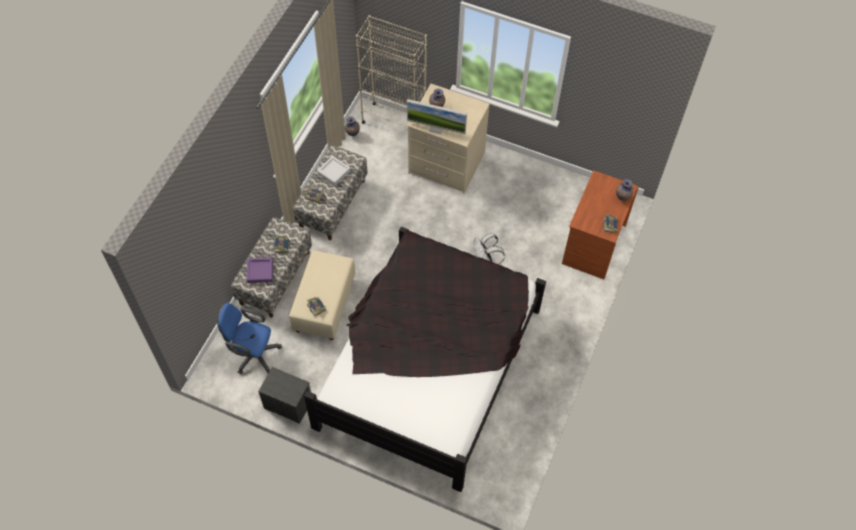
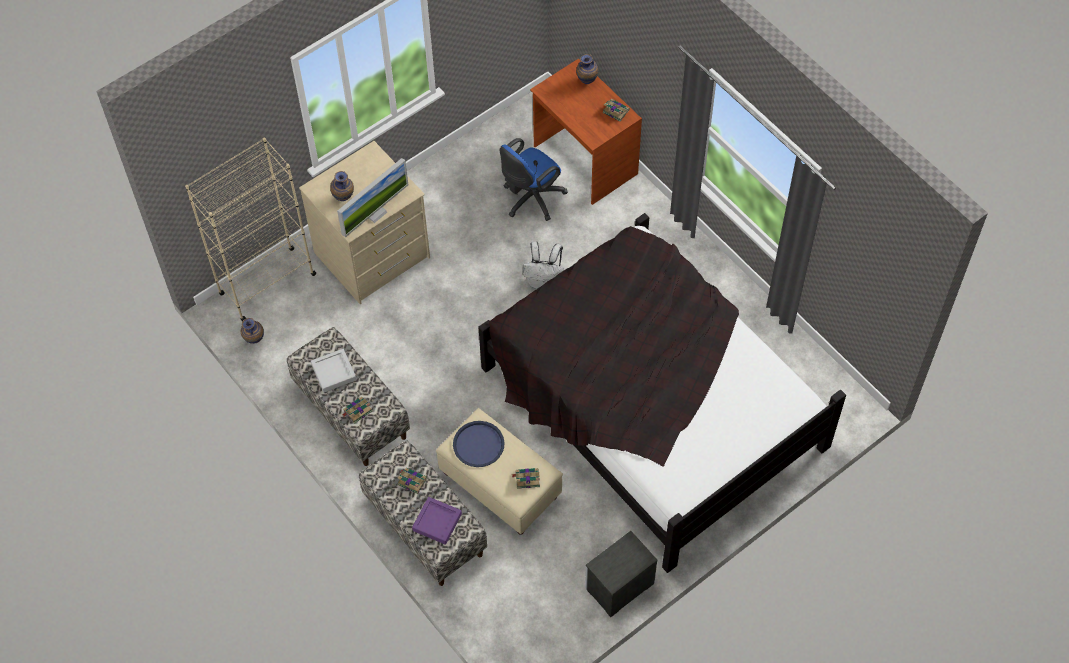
camera: 60 degrees left, 0 degrees up
(253, 354) = (524, 599): blue office chair -> blue office chair (530, 199)
(326, 270) = (478, 444): none -> blue tray

